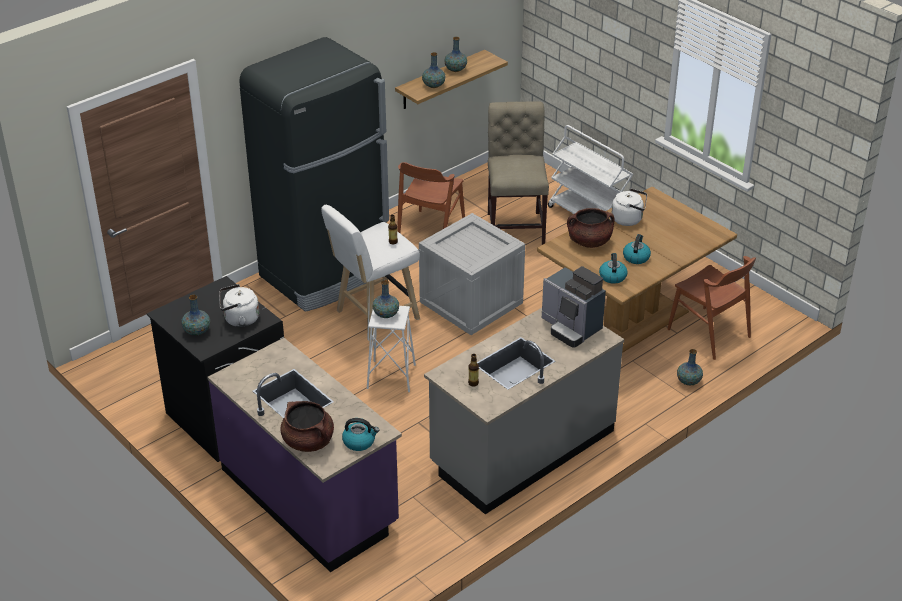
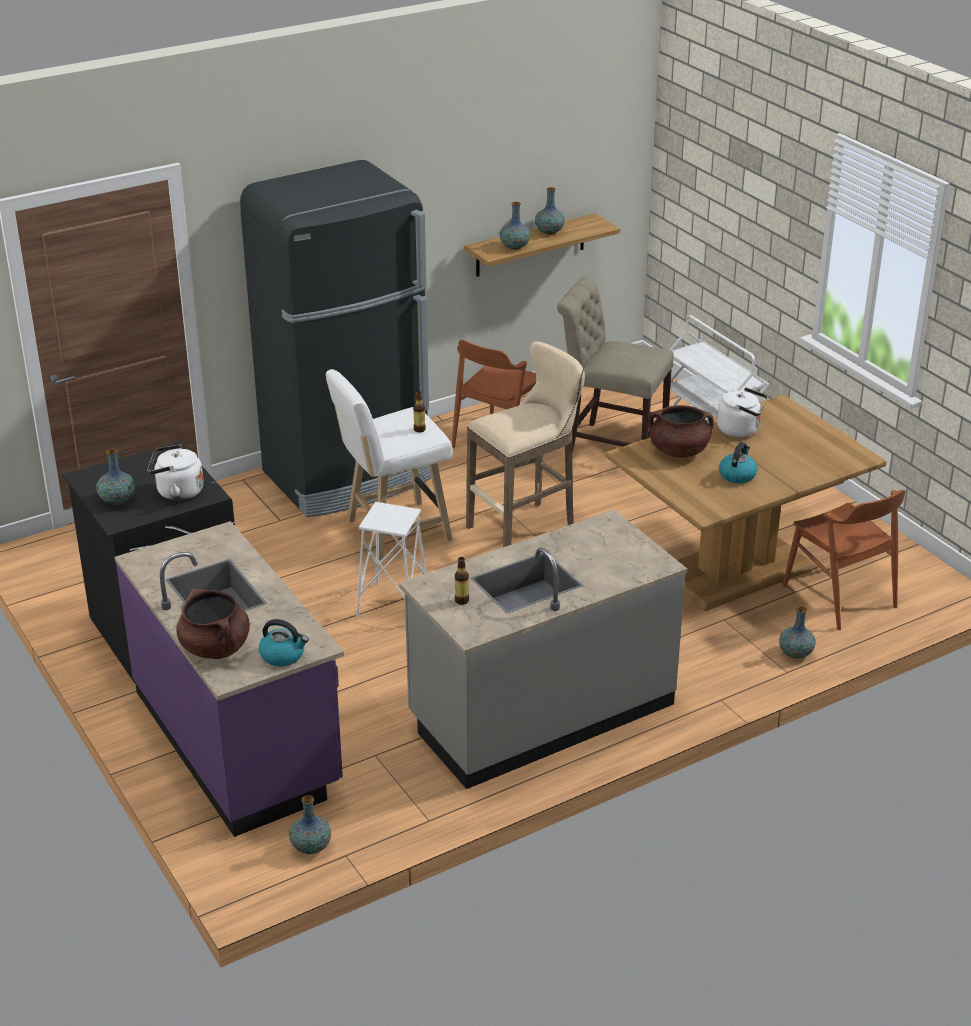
camera: 10 degrees right, 5 degrees down
(386, 314) = (386, 516): vase -> vase (311, 847)
(471, 302) = (526, 528): crate -> beige stool
(515, 227) = (611, 445): beige chair -> beige chair turned 75 degrees counterclockwise
(571, 327) = (617, 547): coffee machine -> none
(612, 276) = (698, 494): kettle -> none

